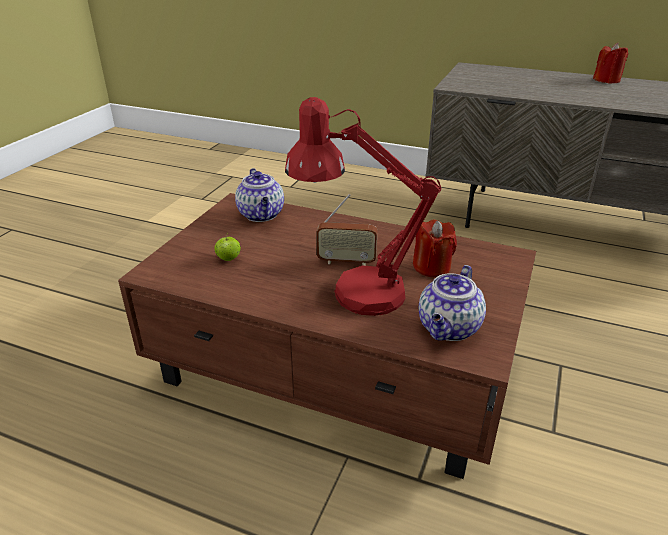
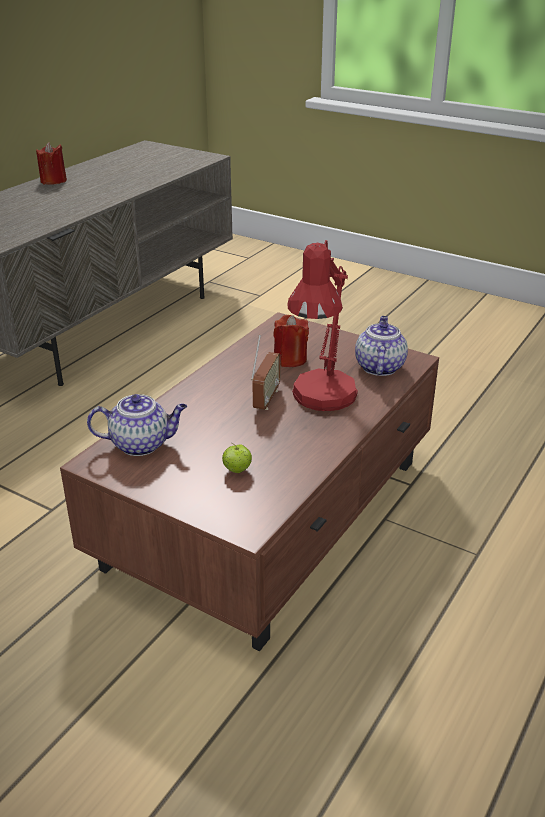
camera: 80 degrees left, 0 degrees up
(449, 329) = (379, 367): teapot -> teapot turned 120 degrees counterclockwise

